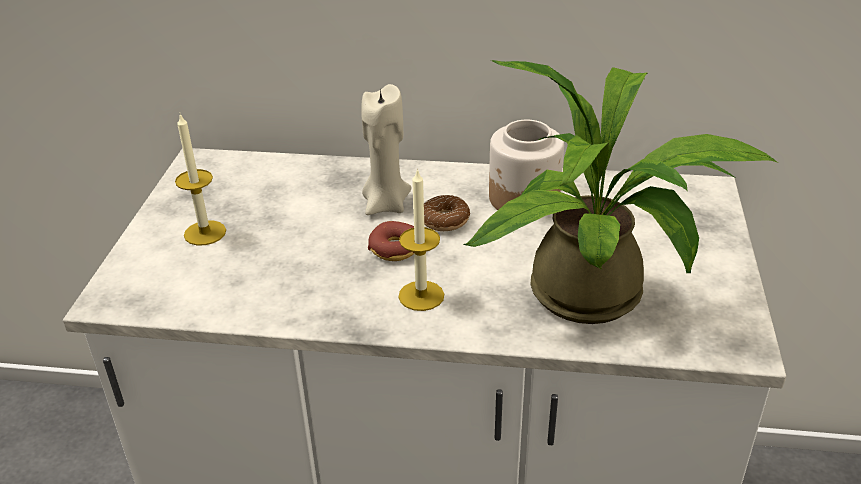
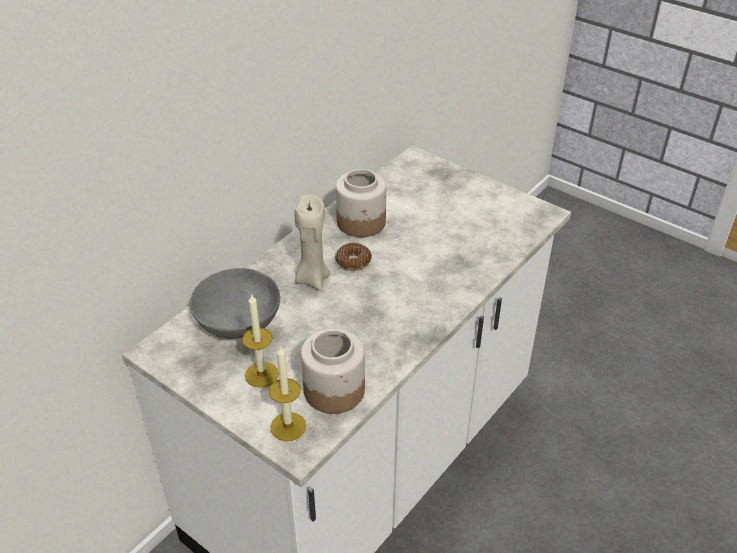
camera: 60 degrees left, 5 degrees up
(212, 290) = (334, 389): none -> jar
(272, 189) = (239, 324): none -> grey bowl
(395, 248) = (363, 292): donut -> none
(421, 295) = (419, 300): candle -> candle (288, 426)
(600, 297) = (474, 237): potted plant -> none

